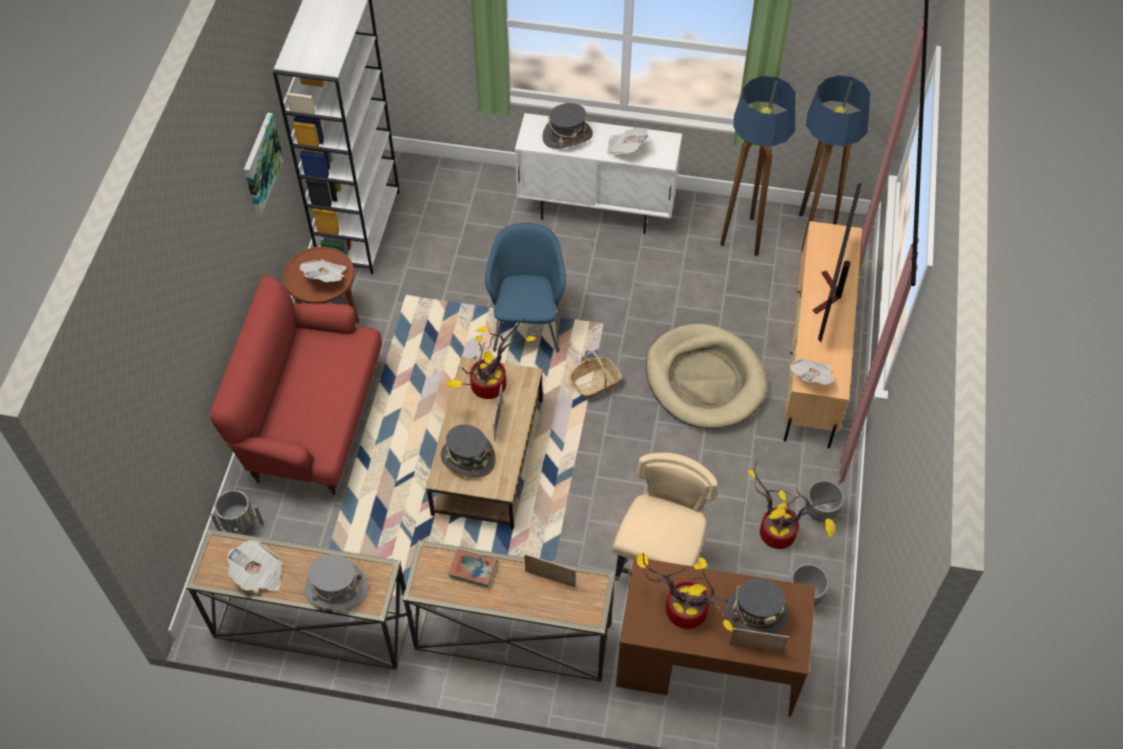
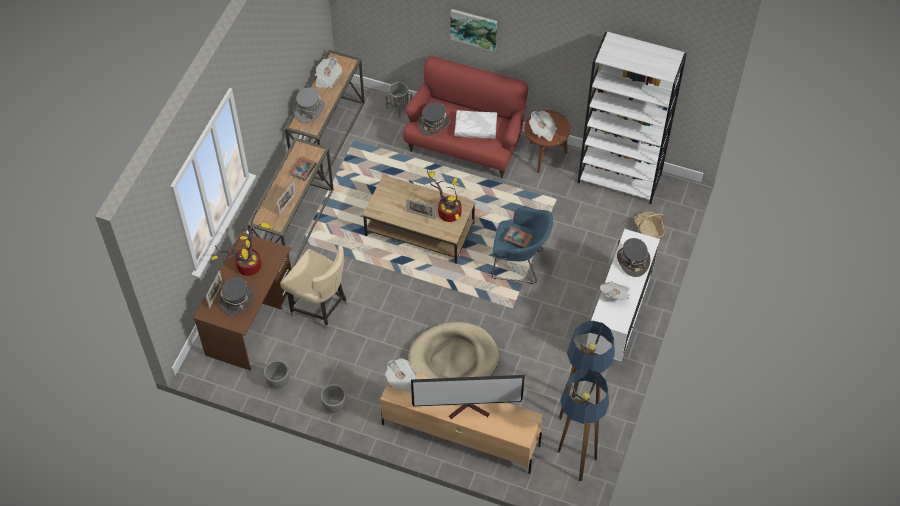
camera: 100 degrees right, 0 degrees up
(261, 163) = (568, 50): picture -> picture (474, 28)
(321, 371) = (475, 128): none -> white pillow
(468, 458) = (398, 196): grey hat -> grey hat (434, 124)
(528, 289) = (517, 239): none -> book
(595, 382) = (464, 295): basket -> basket (648, 230)
(781, 532) = (325, 379): potted plant -> none
(829, 296) = (469, 409): television -> television turned 150 degrees clockwise

